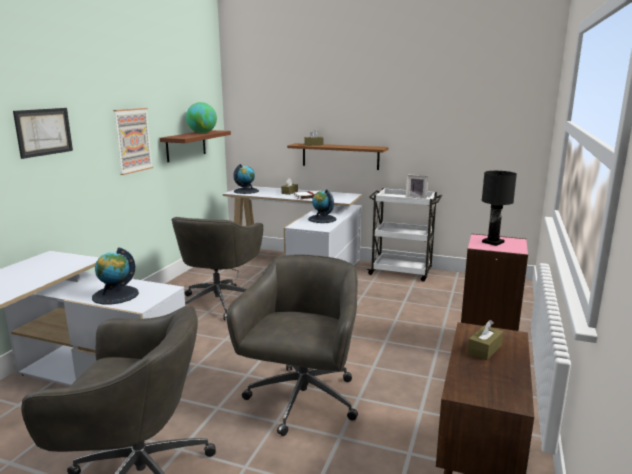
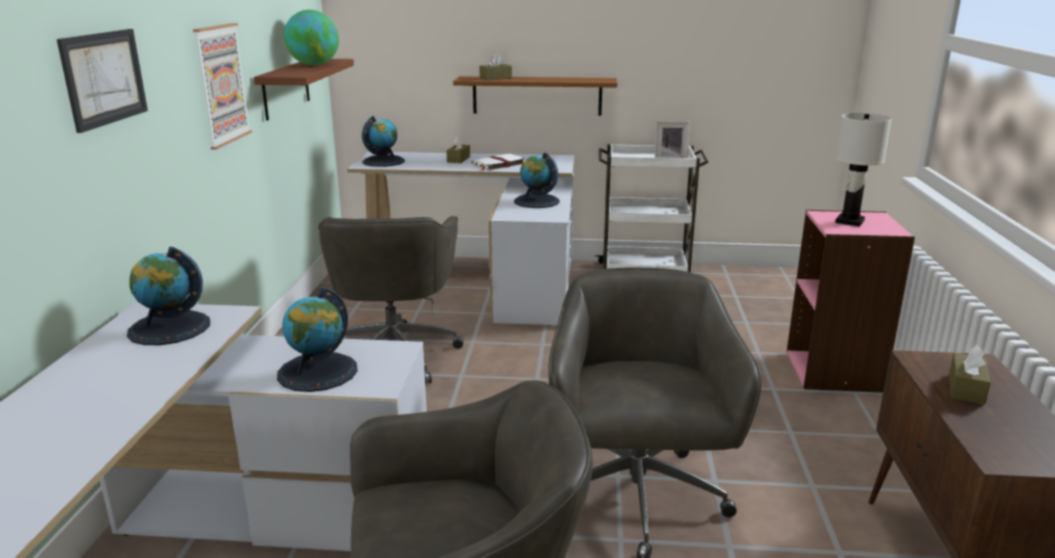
camera: 15 degrees left, 5 degrees up
(52, 264) = (169, 328): none -> globe
(493, 242) = (850, 221): black table lamp -> white table lamp

